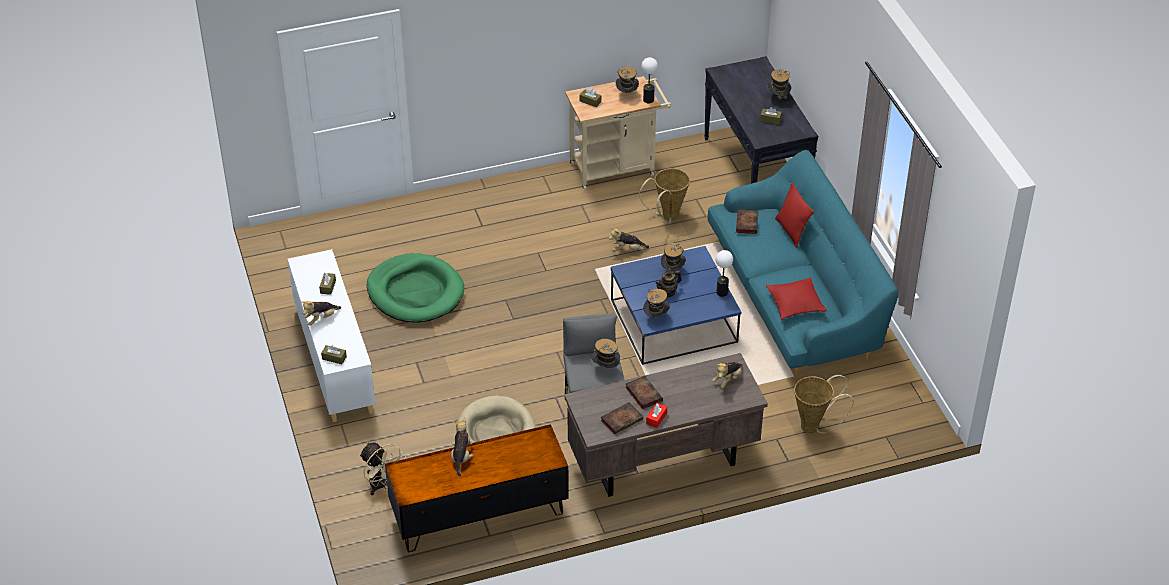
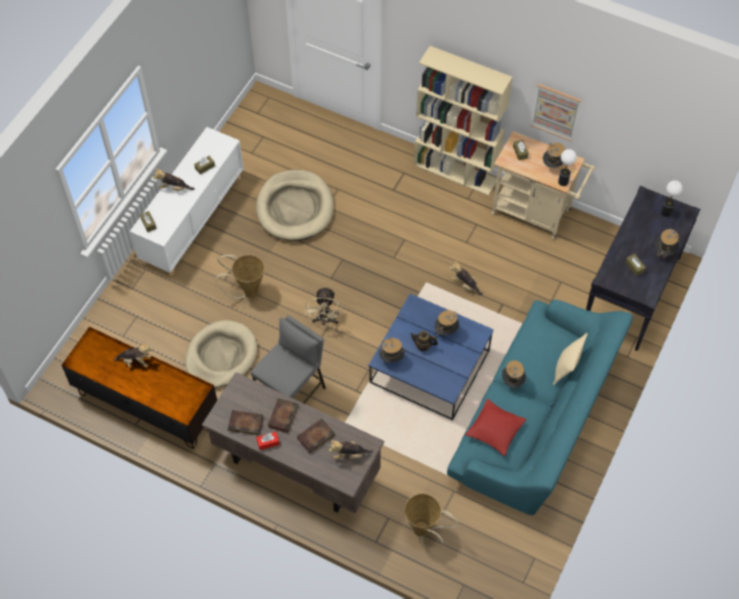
camera: 45 degrees right, 15 degrees up
(382, 485) = (118, 333): beige fan -> beige fan (325, 320)
(415, 292) = (295, 208): green dog bed -> beige dog bed
(461, 456) = (135, 361): plush toy -> plush toy turned 45 degrees clockwise
(517, 181) = (456, 172): none -> beige bookcase
(604, 40) = (555, 112): none -> picture
(605, 368) = (289, 374): hat -> hat (512, 382)
(667, 217) = (523, 280): basket -> basket (247, 291)
(722, 292) = (459, 377): table lamp -> table lamp (666, 213)
(746, 222) = (541, 335): book -> book (316, 436)
(791, 231) = (566, 368): red pillow -> beige pillow

